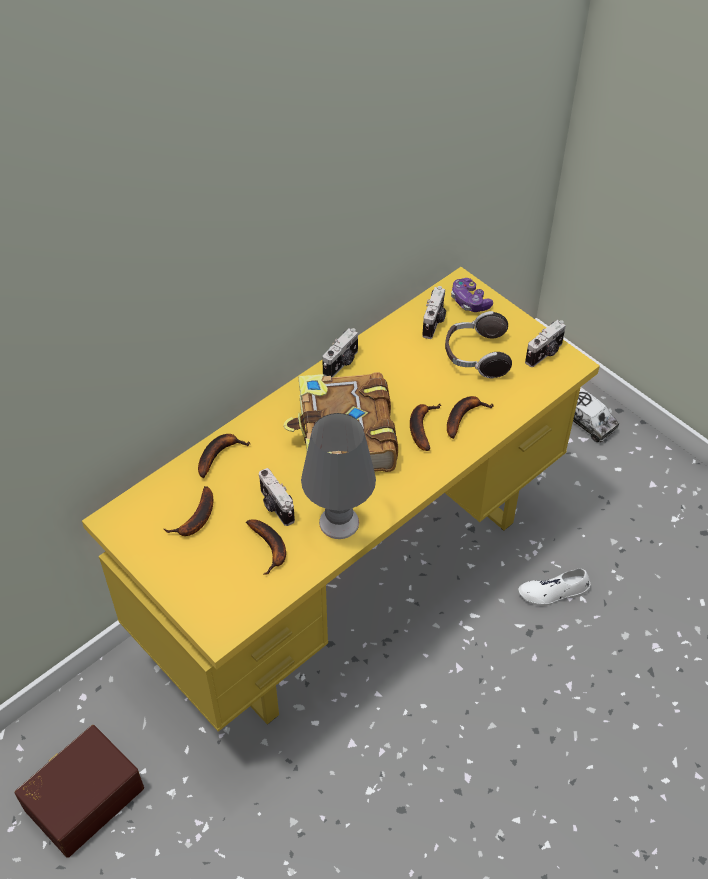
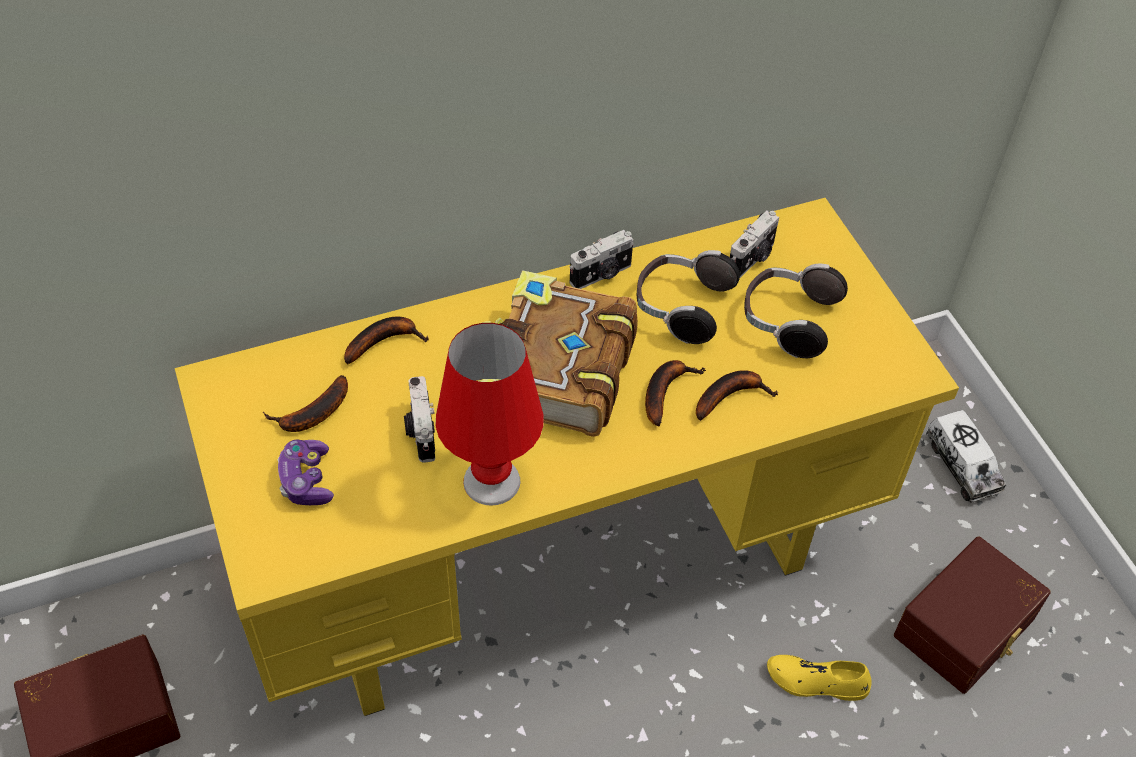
camera: 20 degrees right, 0 degrees up
(271, 548) = (386, 484): banana -> none
(339, 522) = (492, 480): grey table lamp -> red table lamp
(404, 369) = (681, 307): none -> headphones
(469, 301) = (814, 246): game controller -> game controller (306, 480)
(545, 354) = (886, 347): camera -> none
(553, 592) = (816, 681): white shoe -> yellow shoe
(631, 524) = (967, 629): none -> brown storage box

